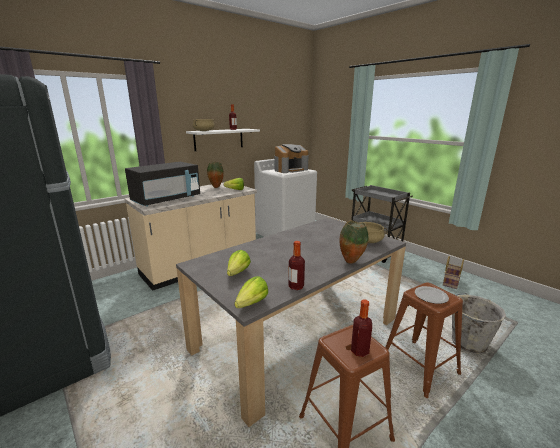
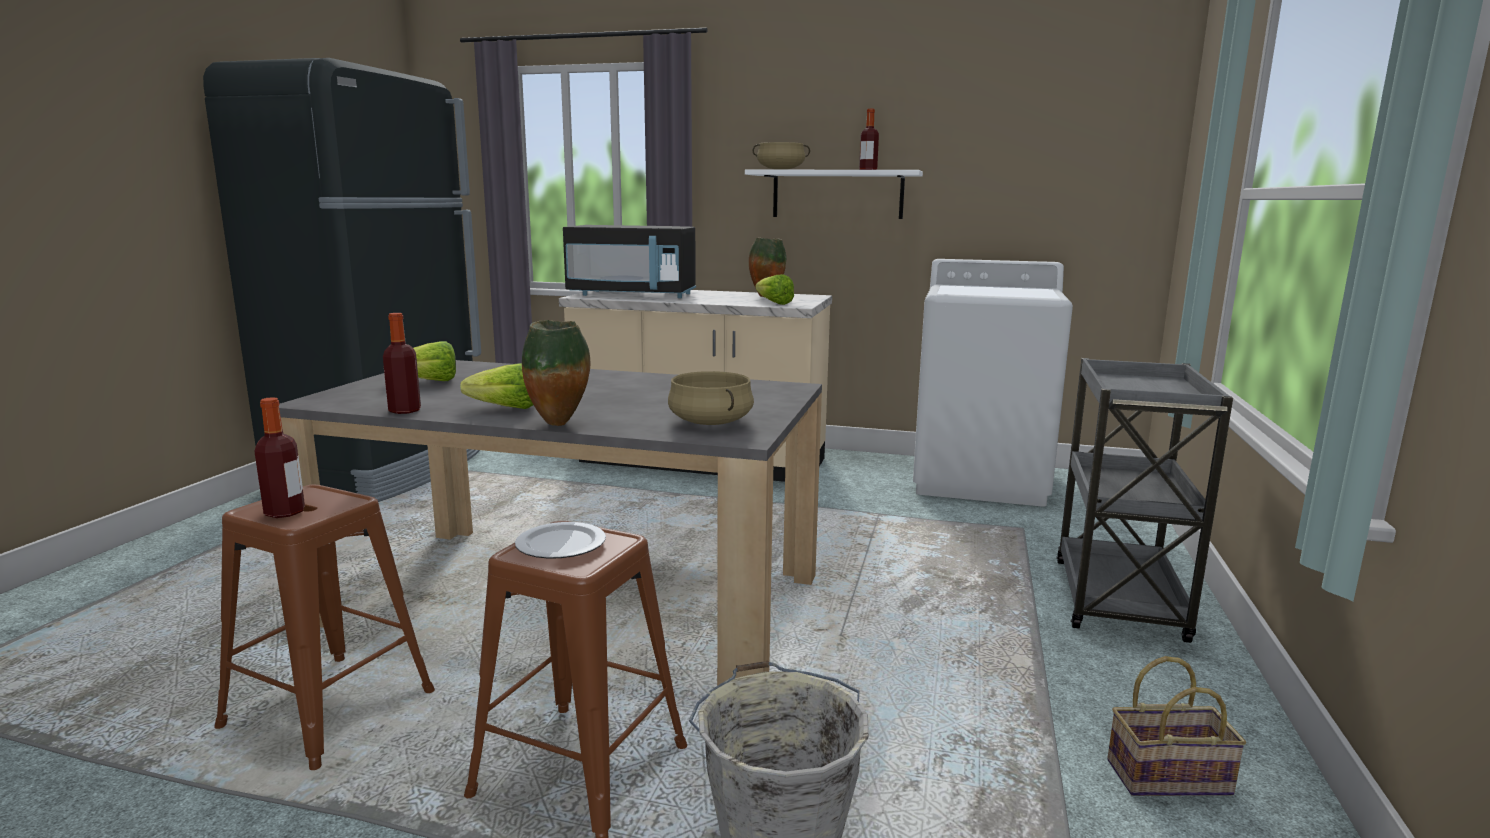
camera: 55 degrees right, 5 degrees down
(249, 305) = (319, 401): lettuce -> lettuce (500, 408)
(290, 170) = (1005, 291): coffee machine -> none

